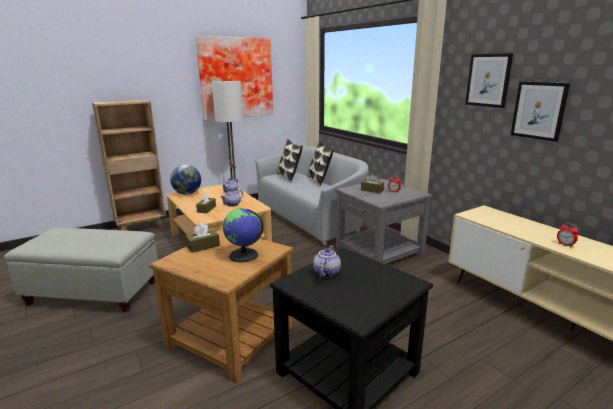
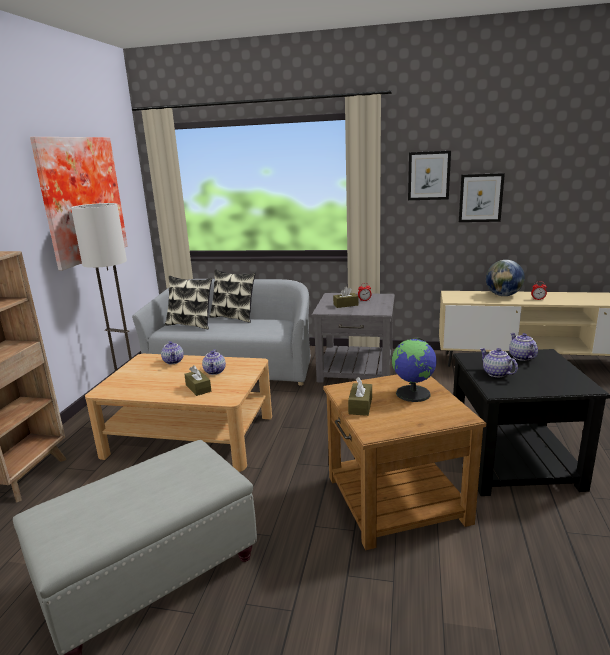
camera: 45 degrees left, 0 degrees up
(187, 194) = (117, 384): globe -> globe (503, 295)
(381, 274) = (521, 357): none -> teapot

